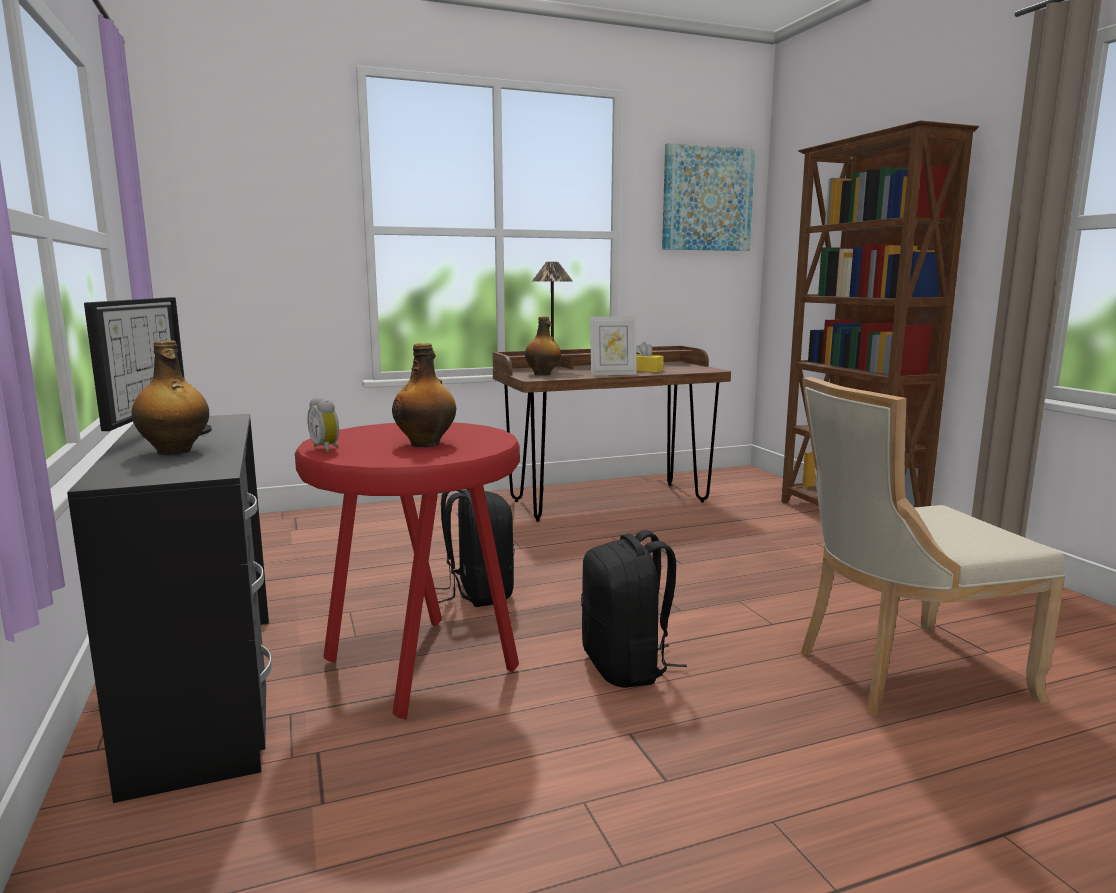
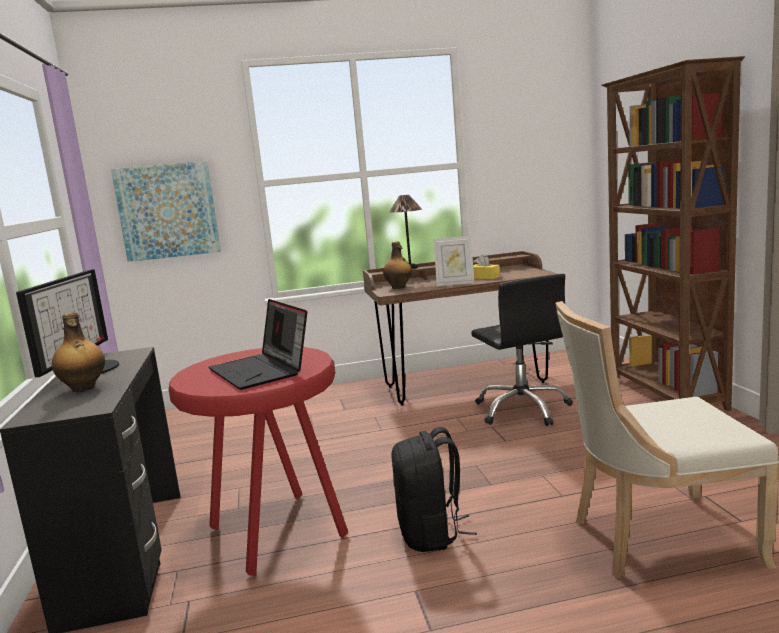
camera: 10 degrees right, 0 degrees up
(327, 449) = (190, 379): alarm clock -> none
(426, 444) = (262, 371): bottle -> laptop
(477, 593) = (336, 471): black backpack -> none
(689, 529) = (522, 409): none -> black office chair
(707, 199) = (539, 126): picture -> picture (168, 211)

